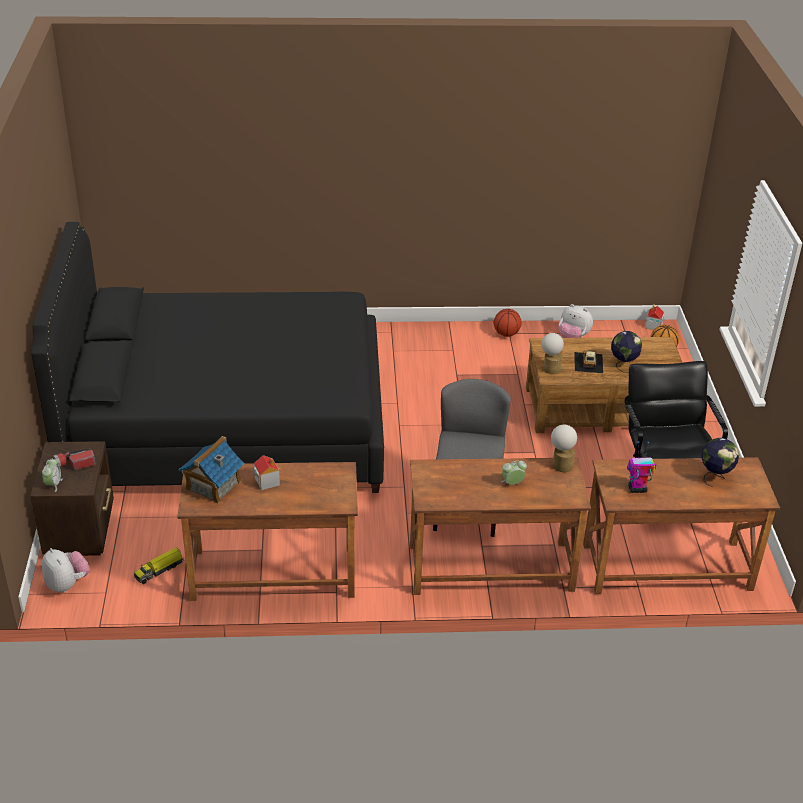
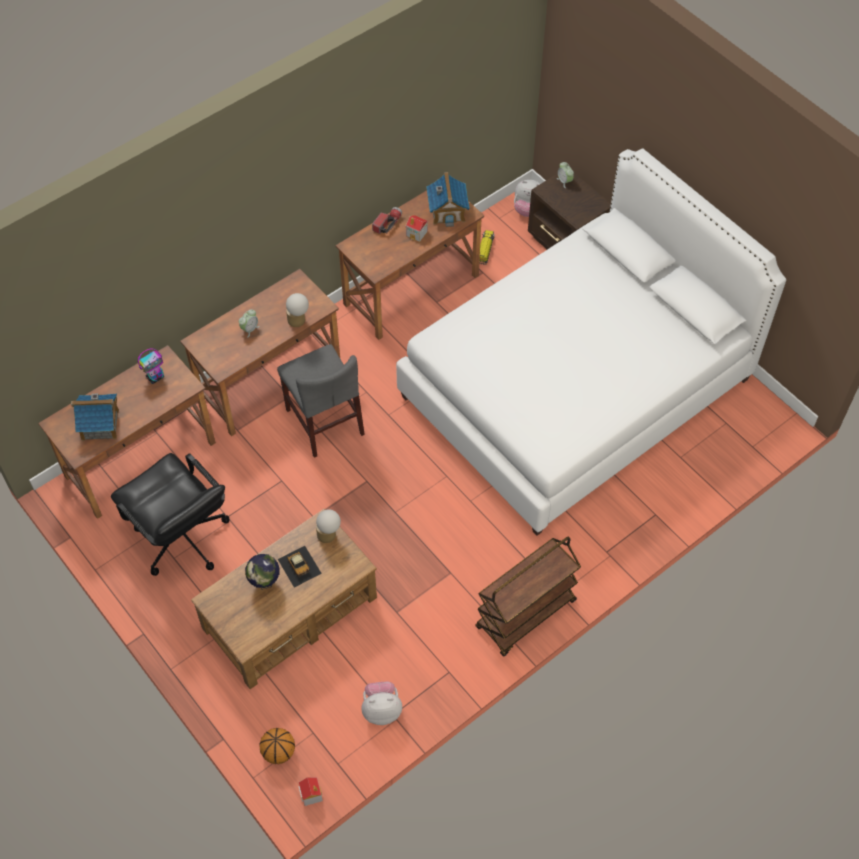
camera: 145 degrees right, 20 degrees up
(75, 464) = (571, 202): flashlight -> flashlight (387, 224)
(227, 426) = (575, 388): black bed -> white bed
(427, 333) = (525, 615): none -> brown cart
(506, 334) = (450, 668): basketball -> none
(561, 463) = (226, 369): table lamp -> table lamp (298, 321)
(715, 477) = (100, 425): globe -> toy house

